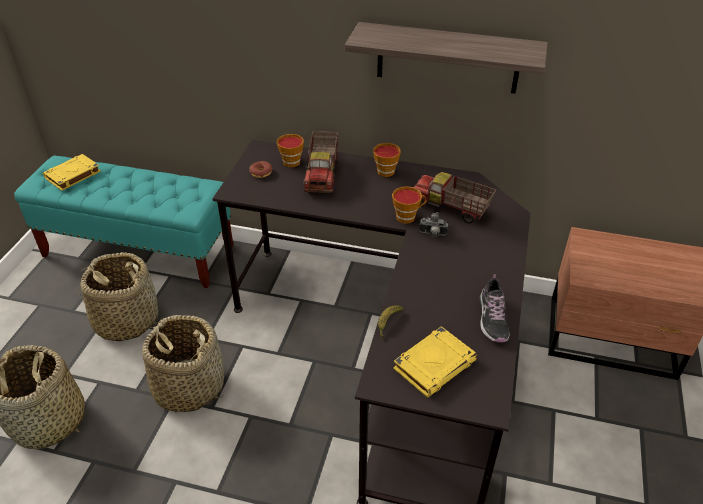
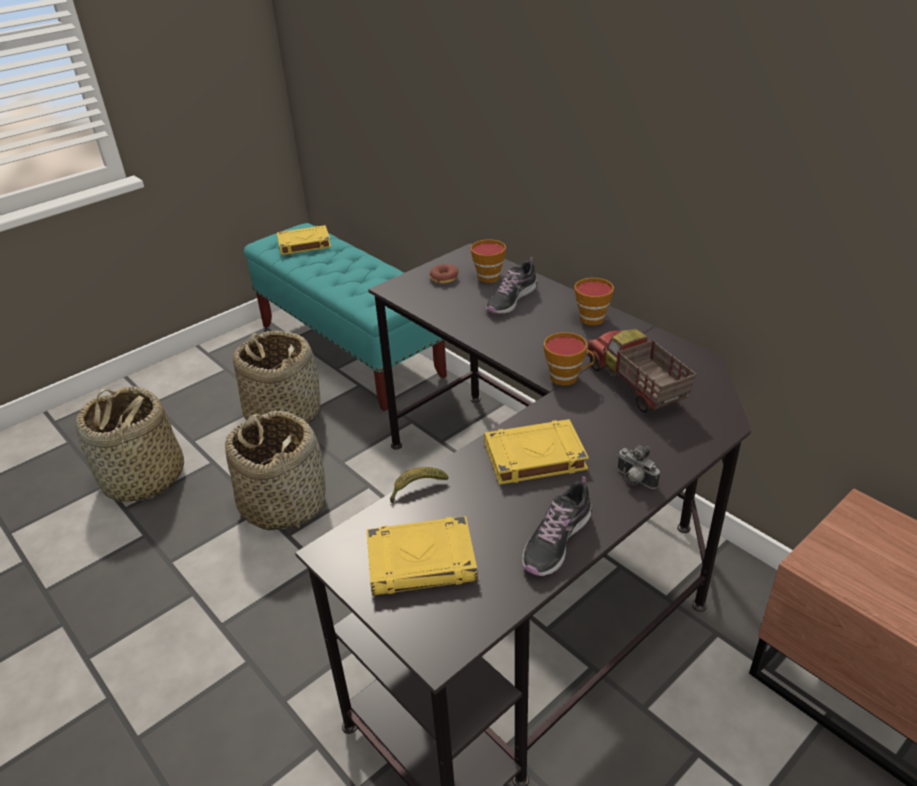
camera: 35 degrees right, 5 degrees down
(323, 174) = (511, 300): toy truck -> shoe
(432, 234) = (579, 408): camera -> camera (634, 480)
(435, 275) = (533, 457): none -> yellow book
(447, 58) = (695, 168): shelf -> none

